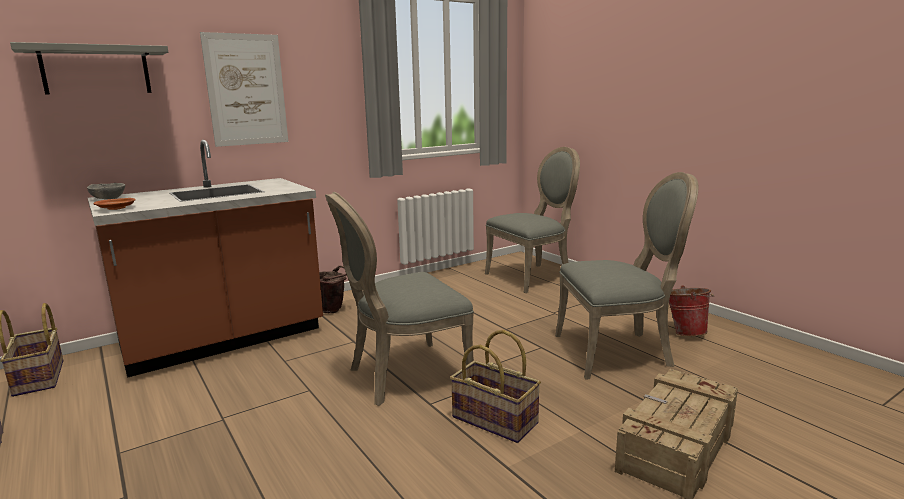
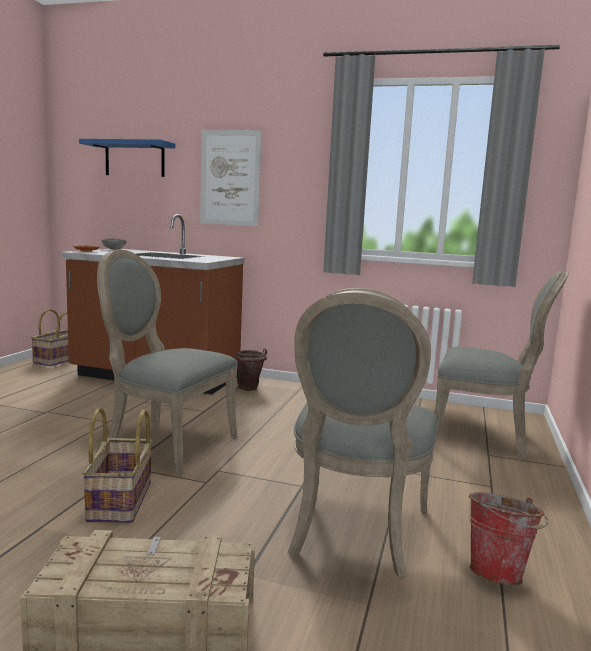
camera: 50 degrees right, 5 degrees down
(96, 70) = (134, 159): grey shelf -> blue shelf
(617, 352) = (354, 532): grey chair -> grey chair turned 60 degrees clockwise

